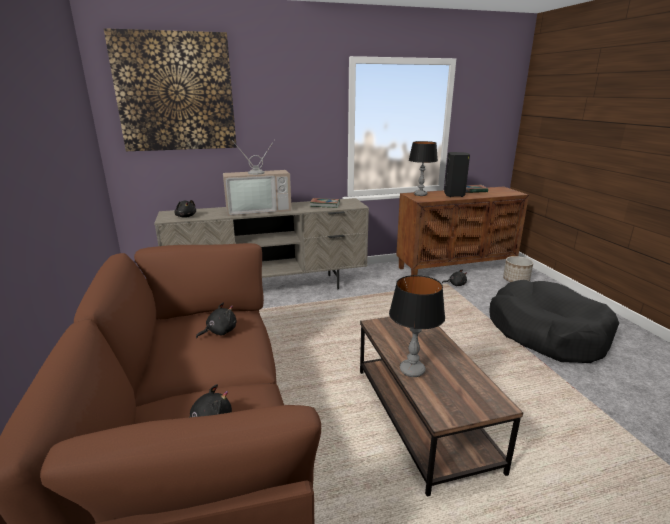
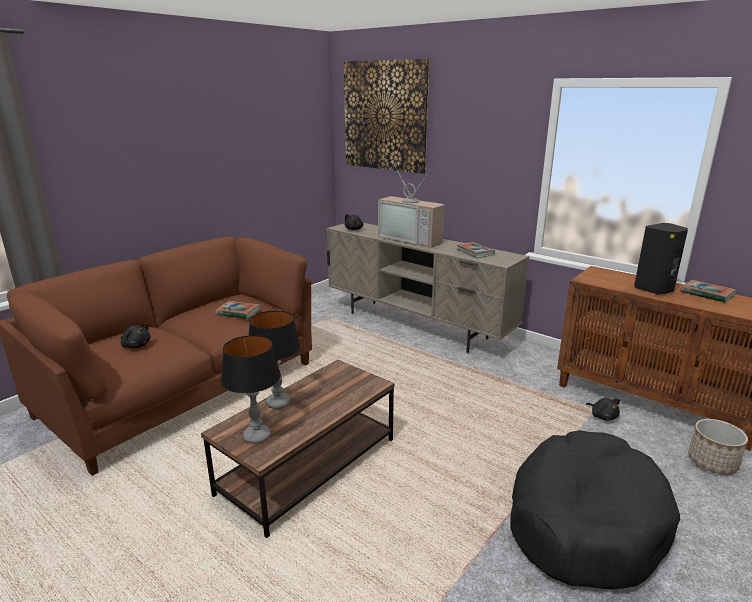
camera: 55 degrees right, 0 degrees up
(219, 332) = (238, 312): black plush toy -> book
(420, 194) = (608, 274): table lamp -> table lamp (257, 436)

